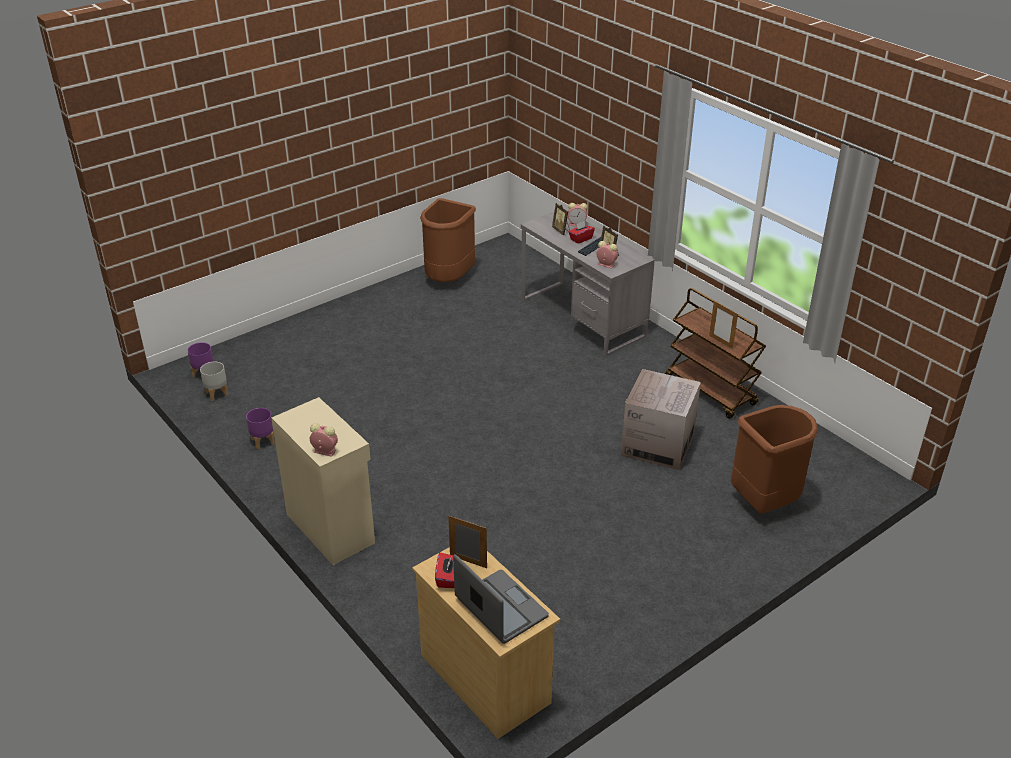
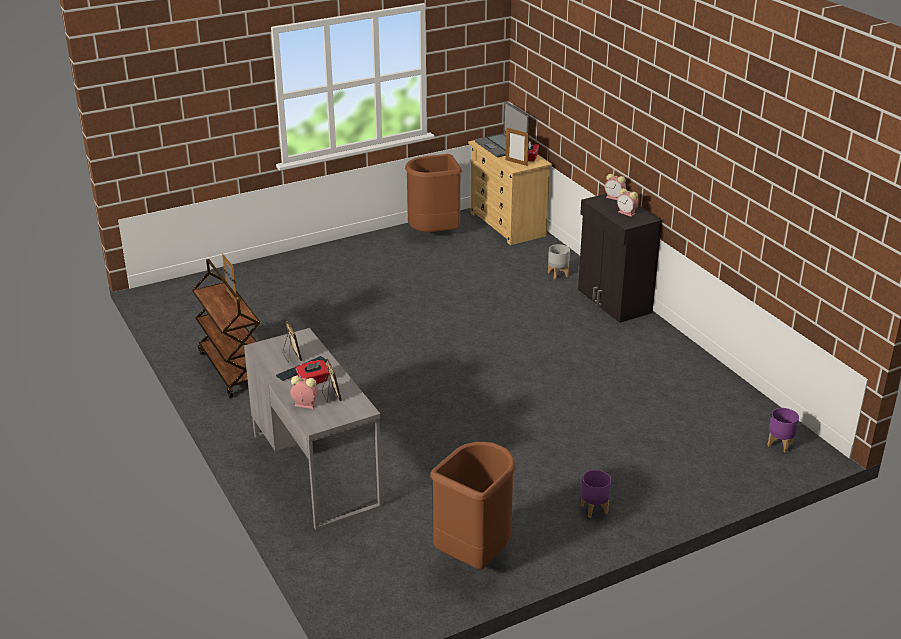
camera: 170 degrees left, 5 degrees down
(217, 394) = (754, 419): grey planter -> grey planter (557, 274)
(262, 441) = (689, 369): purple planter -> purple planter (594, 509)
(331, 527) = (613, 301): beige cabinet -> black cabinet
(605, 264) = (305, 344): alarm clock -> alarm clock (627, 213)
(658, 444) = (317, 331): cardboard box -> none
(765, 502) = (260, 285): brown trash can -> brown trash can (434, 233)

